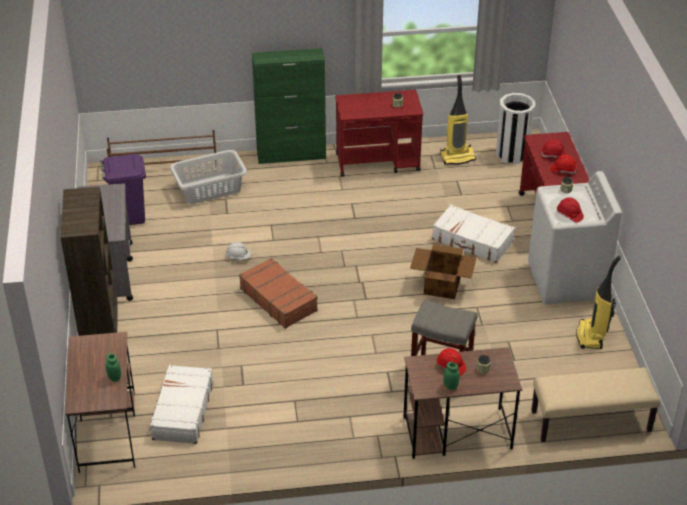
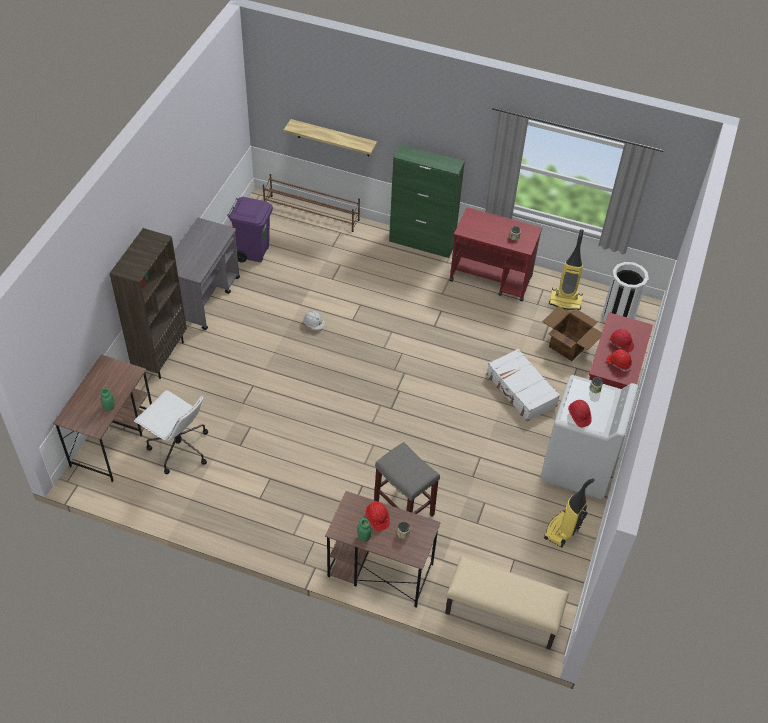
camera: 25 degrees right, 10 degrees up
(175, 71) = (333, 138): none -> shelf
(182, 411) = (178, 448): white suitcase -> white office chair
(209, 188) = (333, 250): grey laundry basket -> none
(278, 299) = (319, 378): brown suitcase -> none
(441, 286) = (463, 423): cardboard box -> cardboard box (568, 345)

